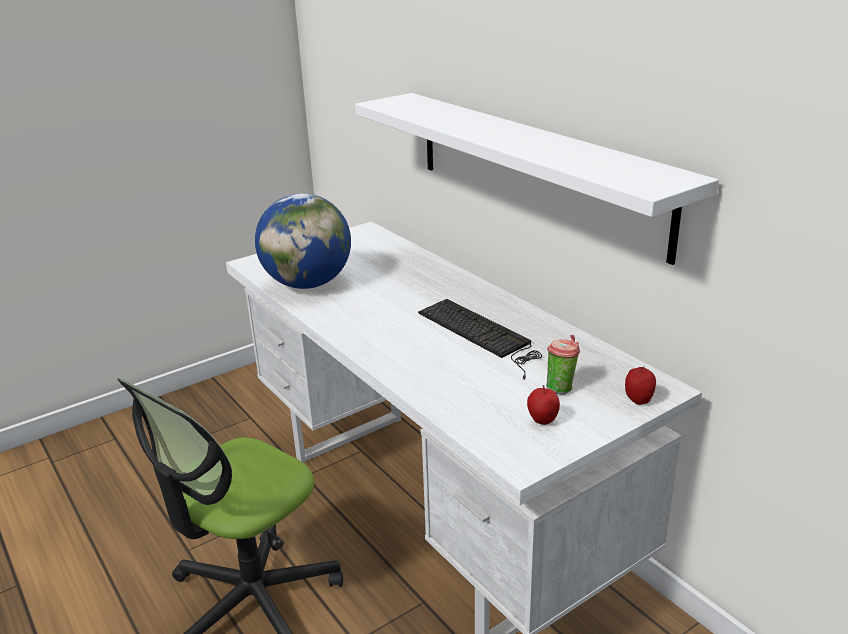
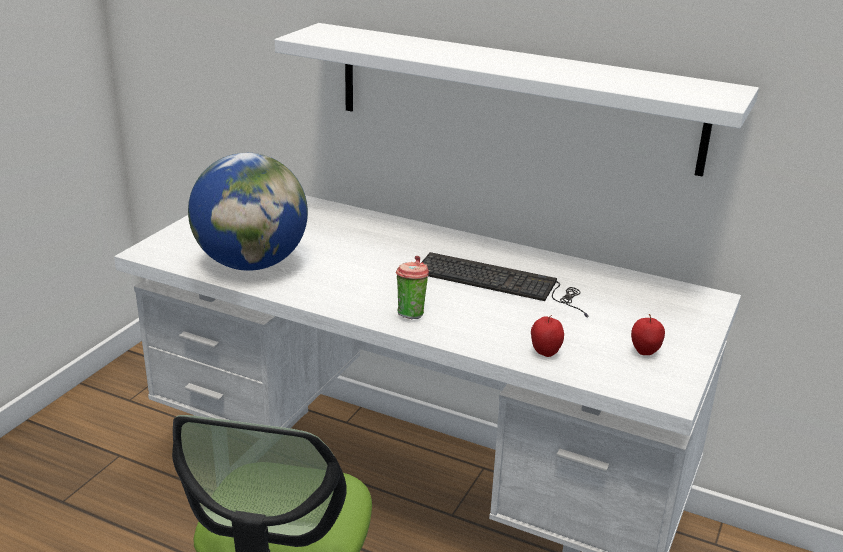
camera: 30 degrees left, 0 degrees up
(561, 388) = (627, 318): cup -> cup (411, 313)
(638, 400) = (701, 314): apple -> apple (545, 353)

